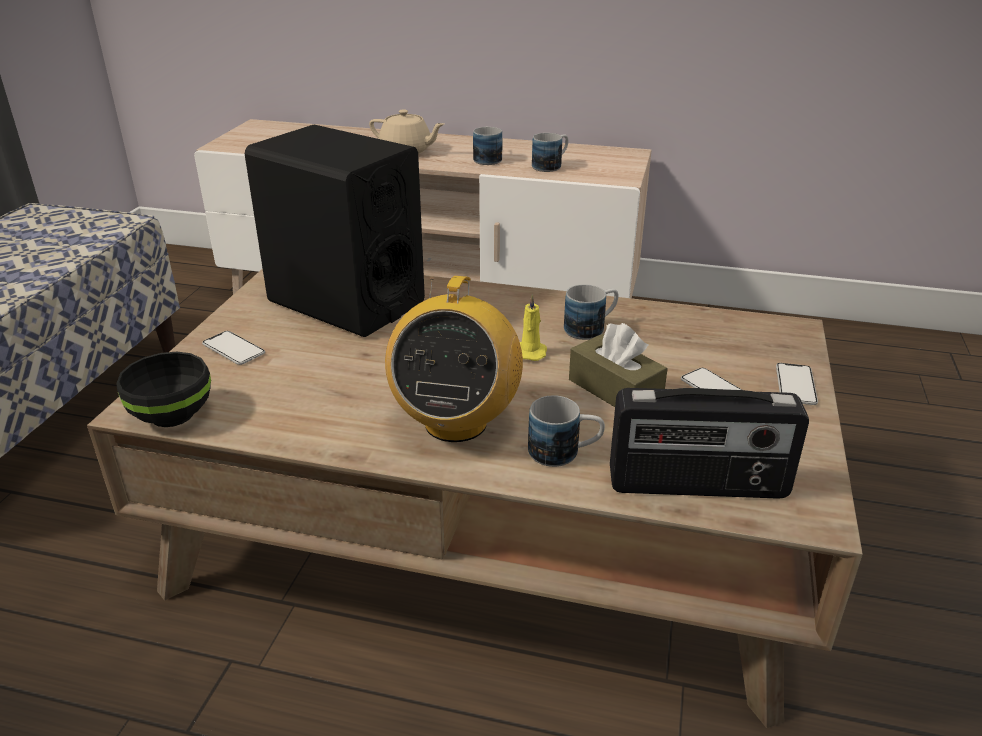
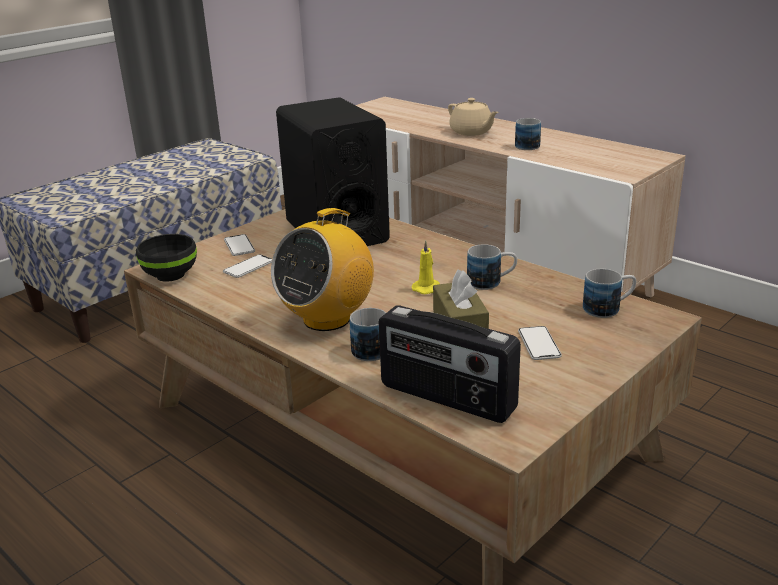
camera: 30 degrees right, 5 degrees down
(551, 165) = (575, 157): mug -> mug (608, 308)
(795, 385) = (611, 356): phone -> phone (248, 267)

